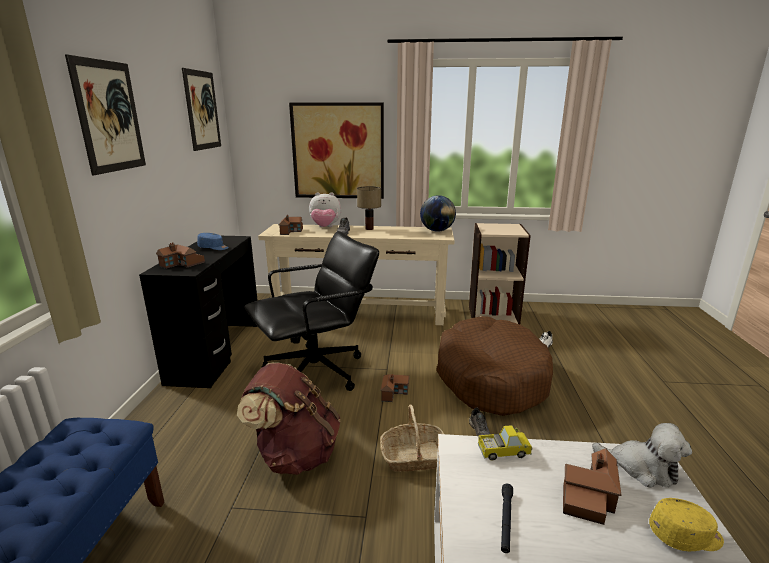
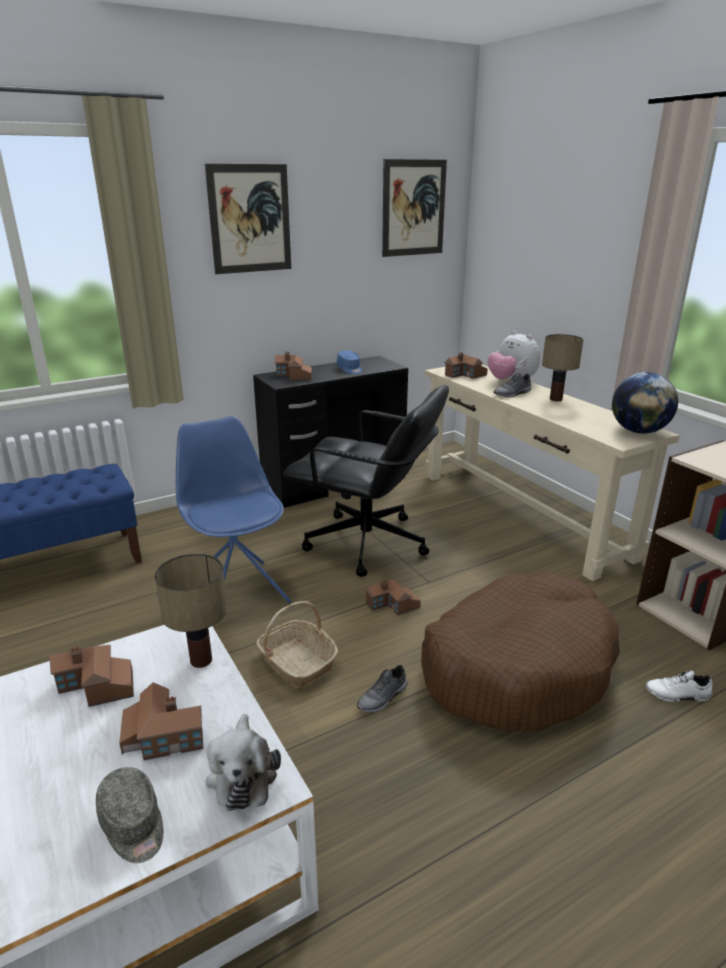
camera: 55 degrees right, 5 degrees up
(295, 454) = (238, 591): brown backpack -> blue chair
(338, 151) = (570, 276): picture -> none
(503, 452) = (201, 659): toy truck -> table lamp
(506, 521) = (96, 686): black flashlight -> toy house
(685, 536) = (133, 826): yellow cap -> grey cap

